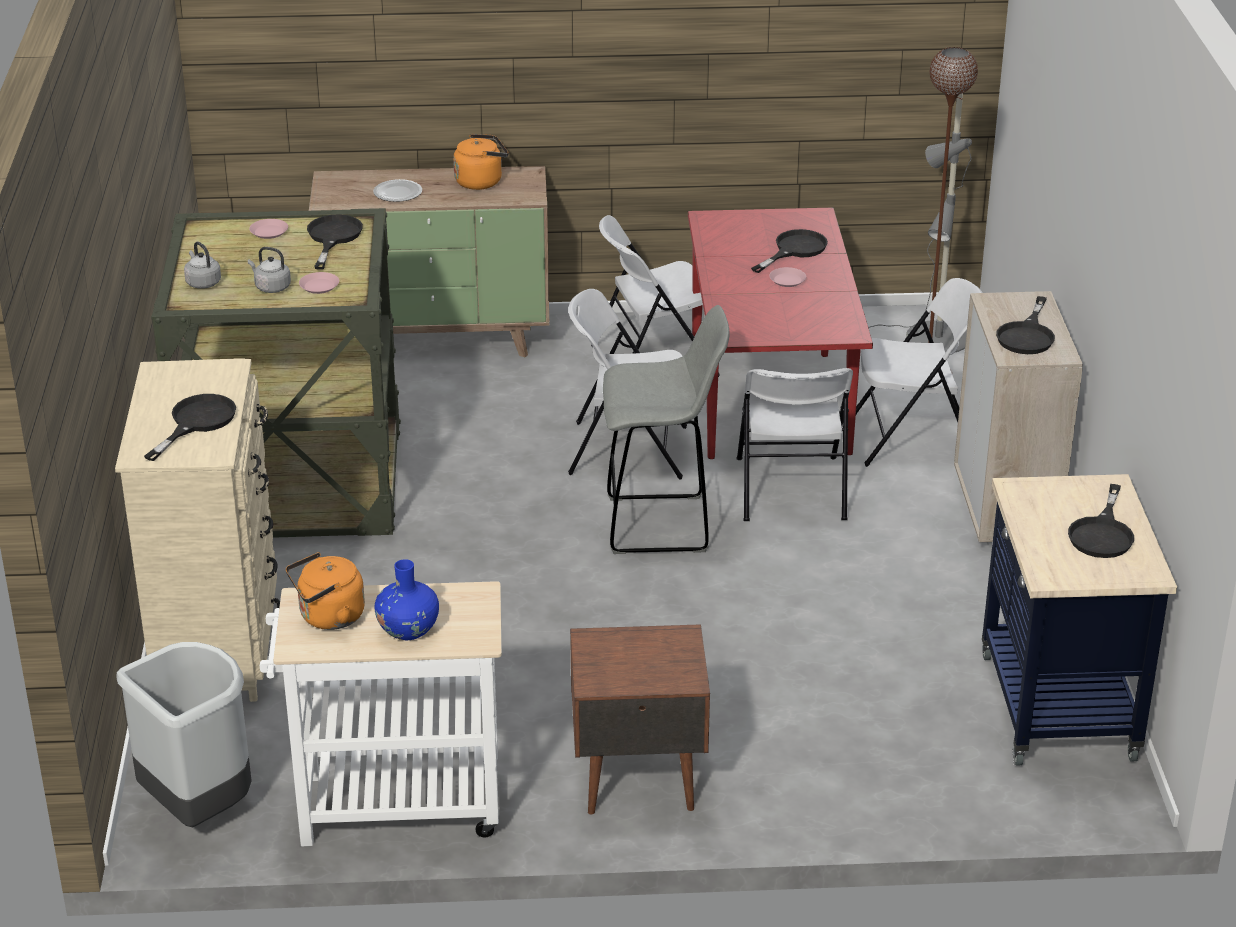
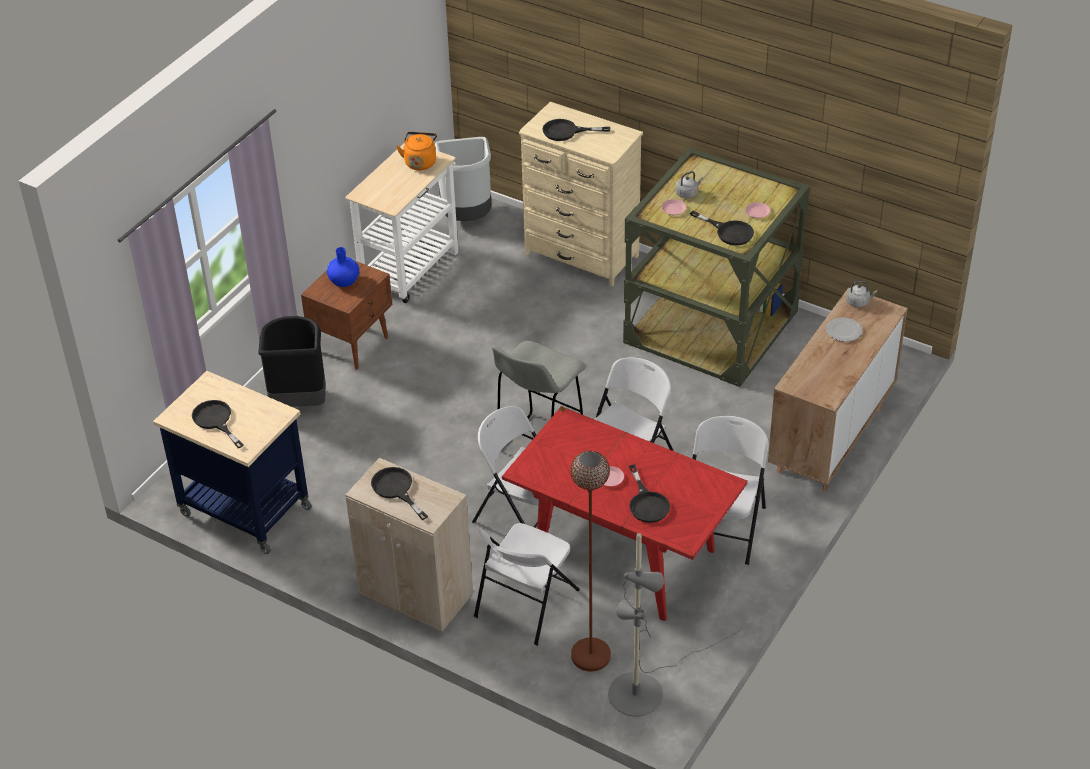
camera: 125 degrees right, 10 degrees up
(196, 422) = (566, 131): black frying pan -> black frying pan turned 120 degrees clockwise
(202, 282) = (714, 173): grey kettle -> grey kettle (859, 302)
(408, 630) = (388, 179): blue vase -> blue vase (344, 281)
(481, 181) = (832, 373): orange kettle -> none
(812, 768) = (299, 402): none -> black trash can

